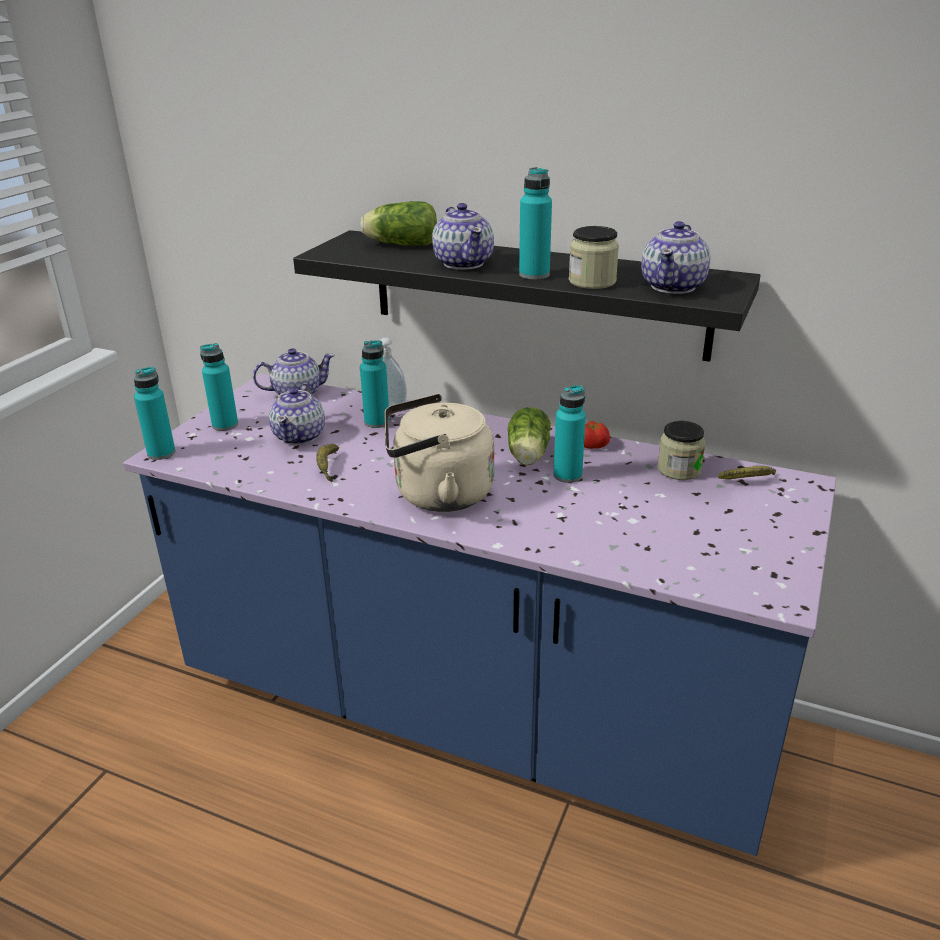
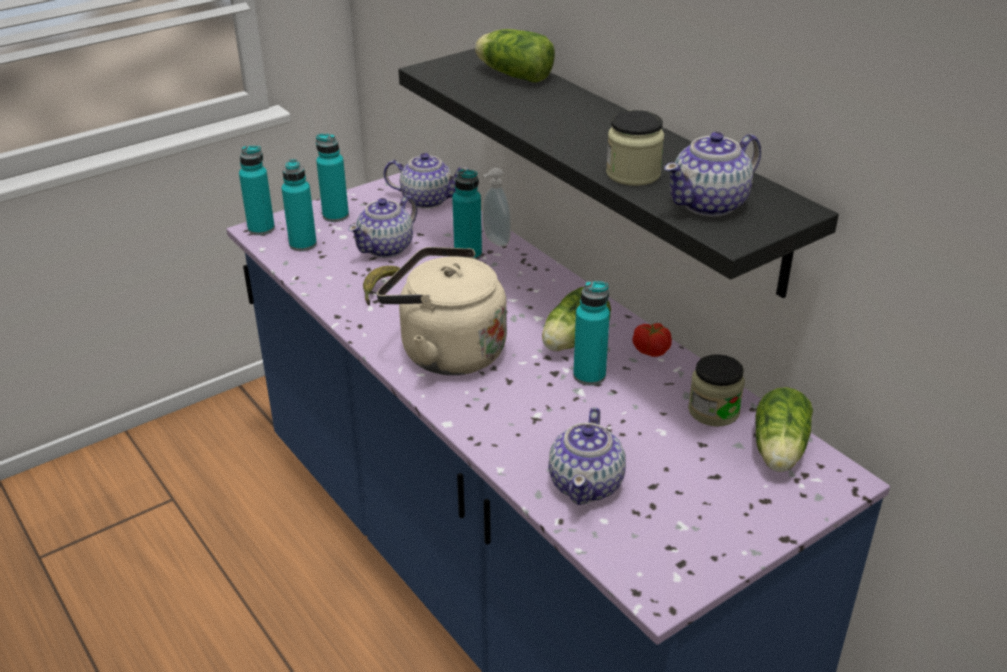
camera: 30 degrees right, 5 degrees up
(464, 263) = (540, 115): teapot -> teapot (587, 484)
(534, 275) = (587, 149): turquoise bottle -> turquoise bottle (303, 244)
(749, 481) = (778, 452): banana -> lettuce

